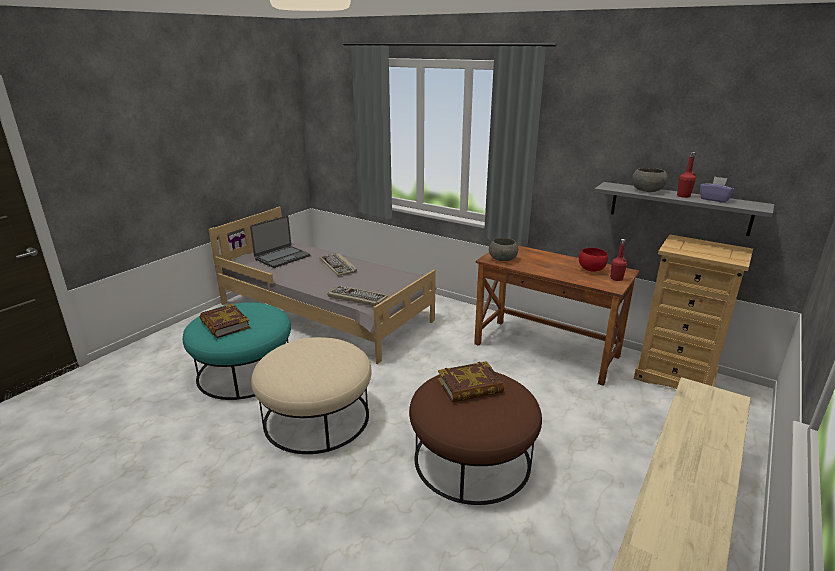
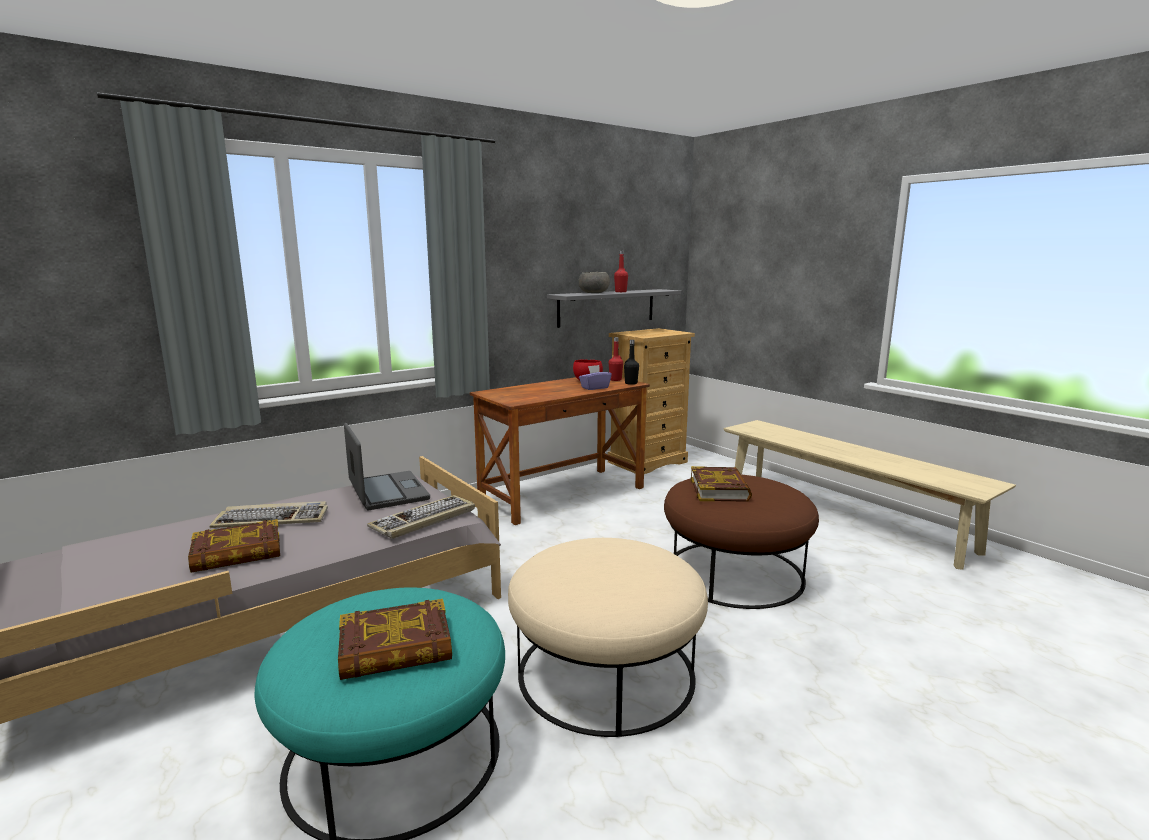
camera: 70 degrees left, 10 degrees down
(282, 257) = (120, 566): laptop -> laptop (387, 492)
(301, 271) = (237, 553): none -> book
(503, 259) = (521, 398): grey bowl -> none
(611, 286) = (631, 383): none -> black bottle
(714, 199) = (638, 291): purple tissue box -> purple tissue box (594, 388)

